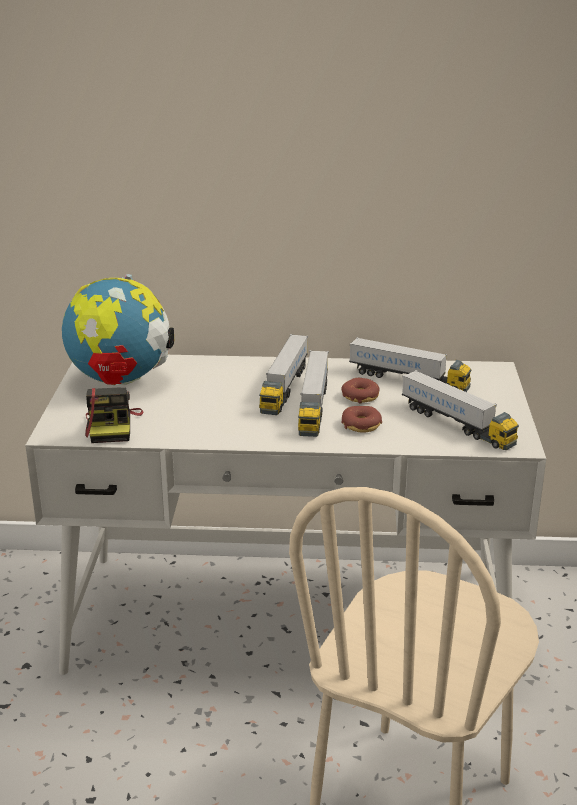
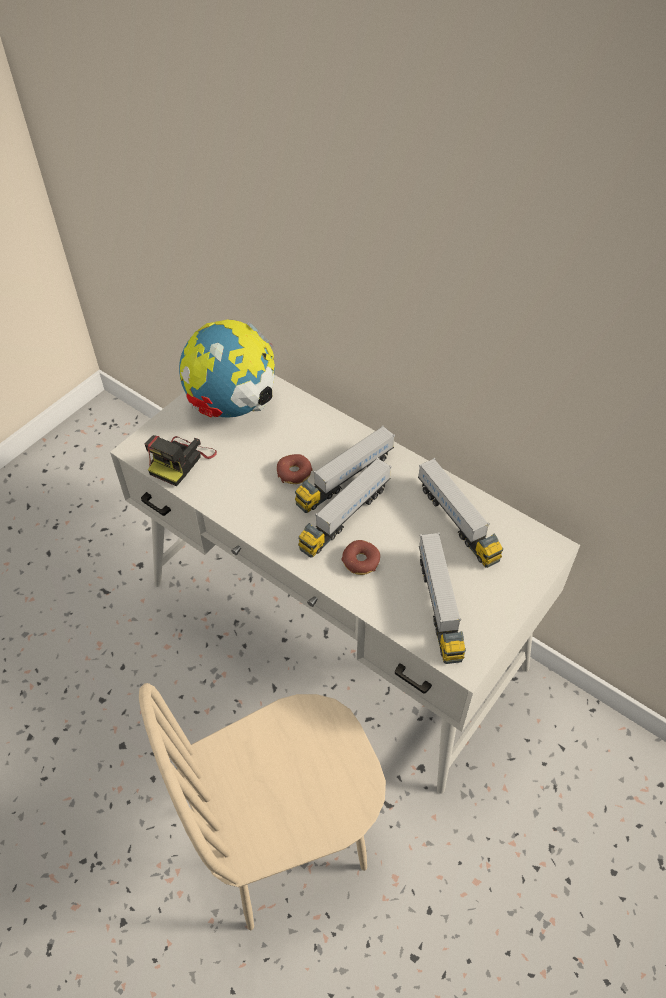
camera: 35 degrees right, 25 degrees up
(360, 396) = (395, 522): donut -> donut (294, 473)

